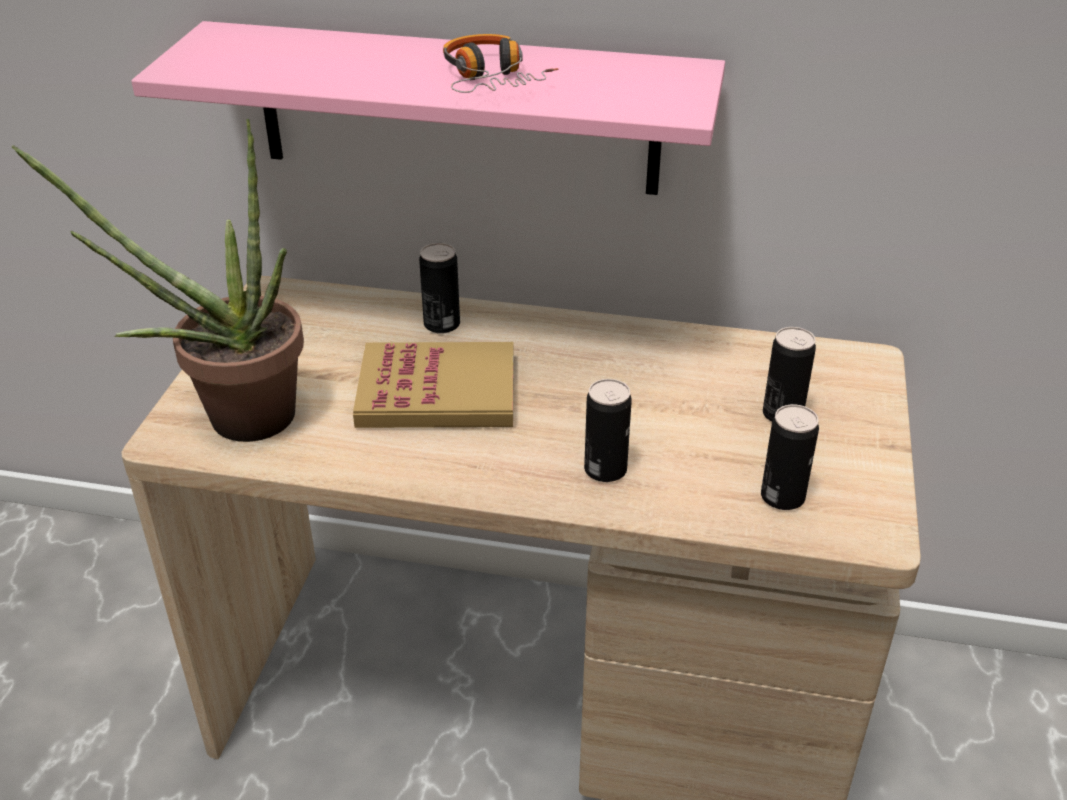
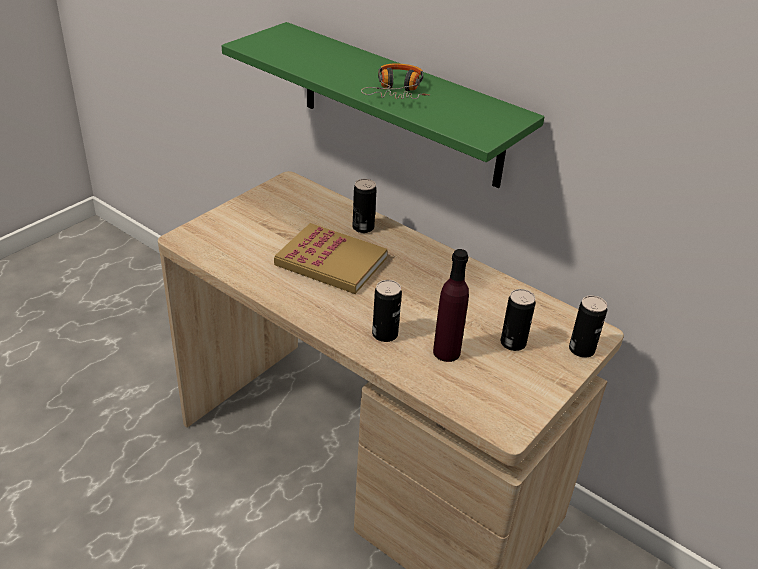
camera: 25 degrees right, 0 degrees up
(232, 419) = (220, 239): potted plant -> none
(457, 109) = (400, 105): pink shelf -> green shelf
(709, 461) = (446, 352): none -> purple bottle
(782, 497) = (471, 386): can -> can (581, 349)

